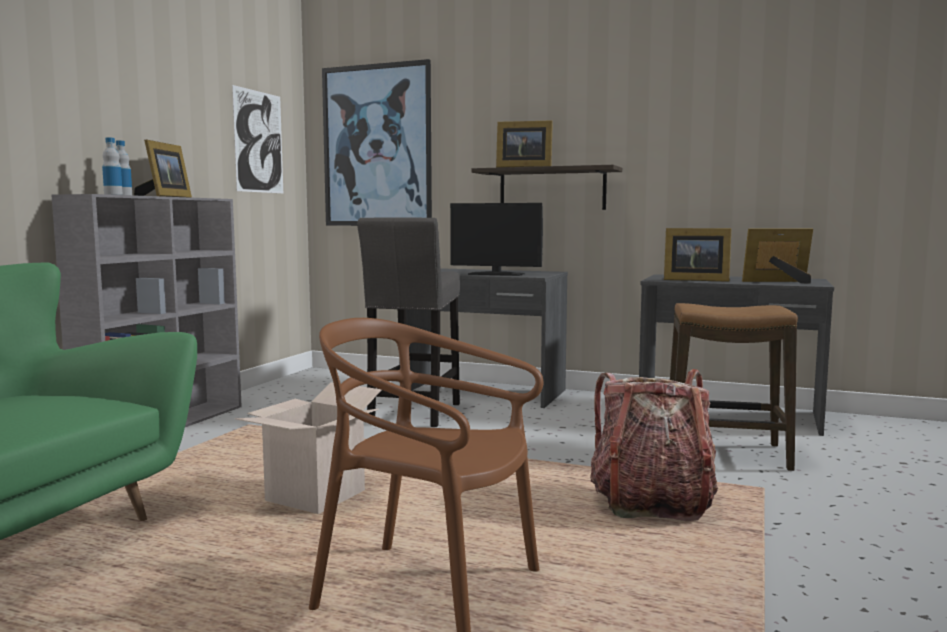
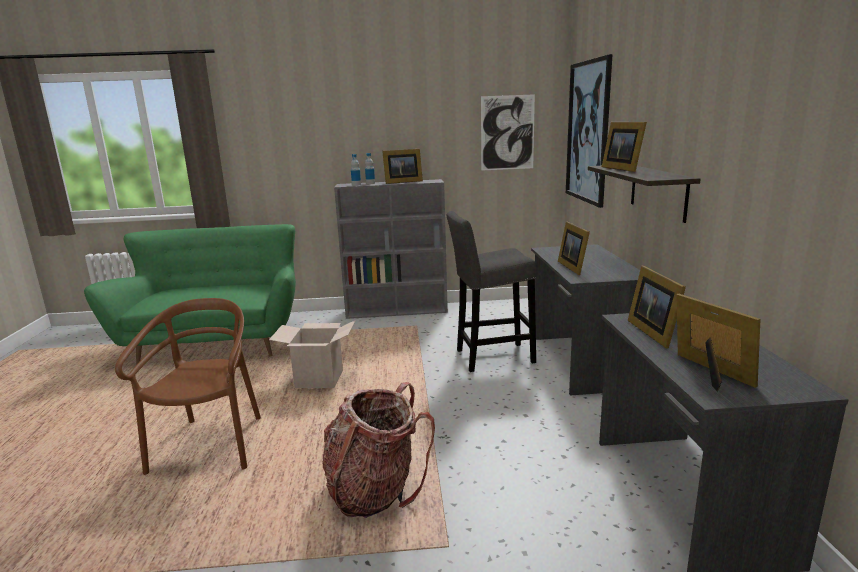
camera: 65 degrees right, 10 degrees up
(496, 274) = (574, 267): monitor -> picture frame
(725, 454) = (532, 511): stool -> none

